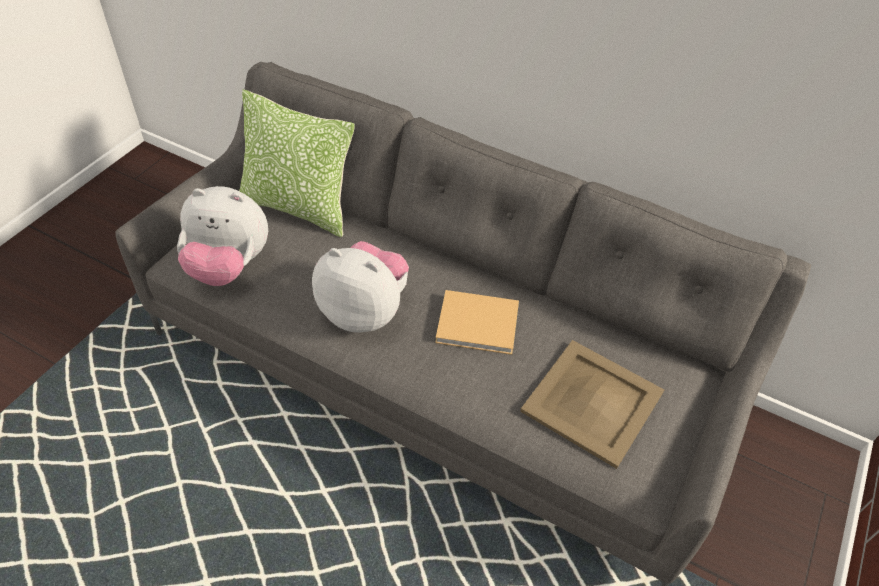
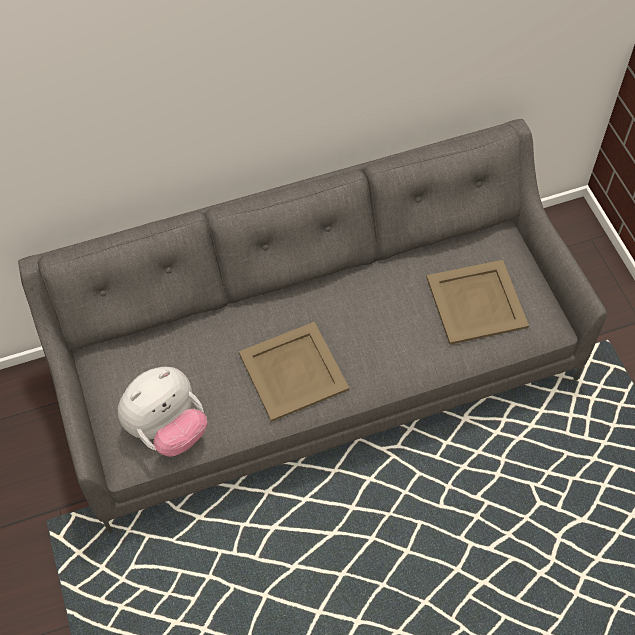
camera: 45 degrees left, 10 degrees up
(298, 207) = (149, 345): pillow -> none
(364, 311) = (293, 372): plush toy -> beige tray
(480, 324) = (366, 314): beige book -> none

